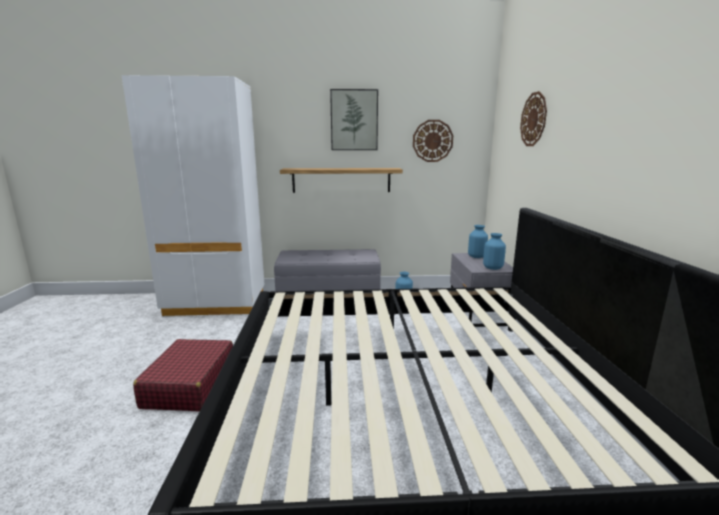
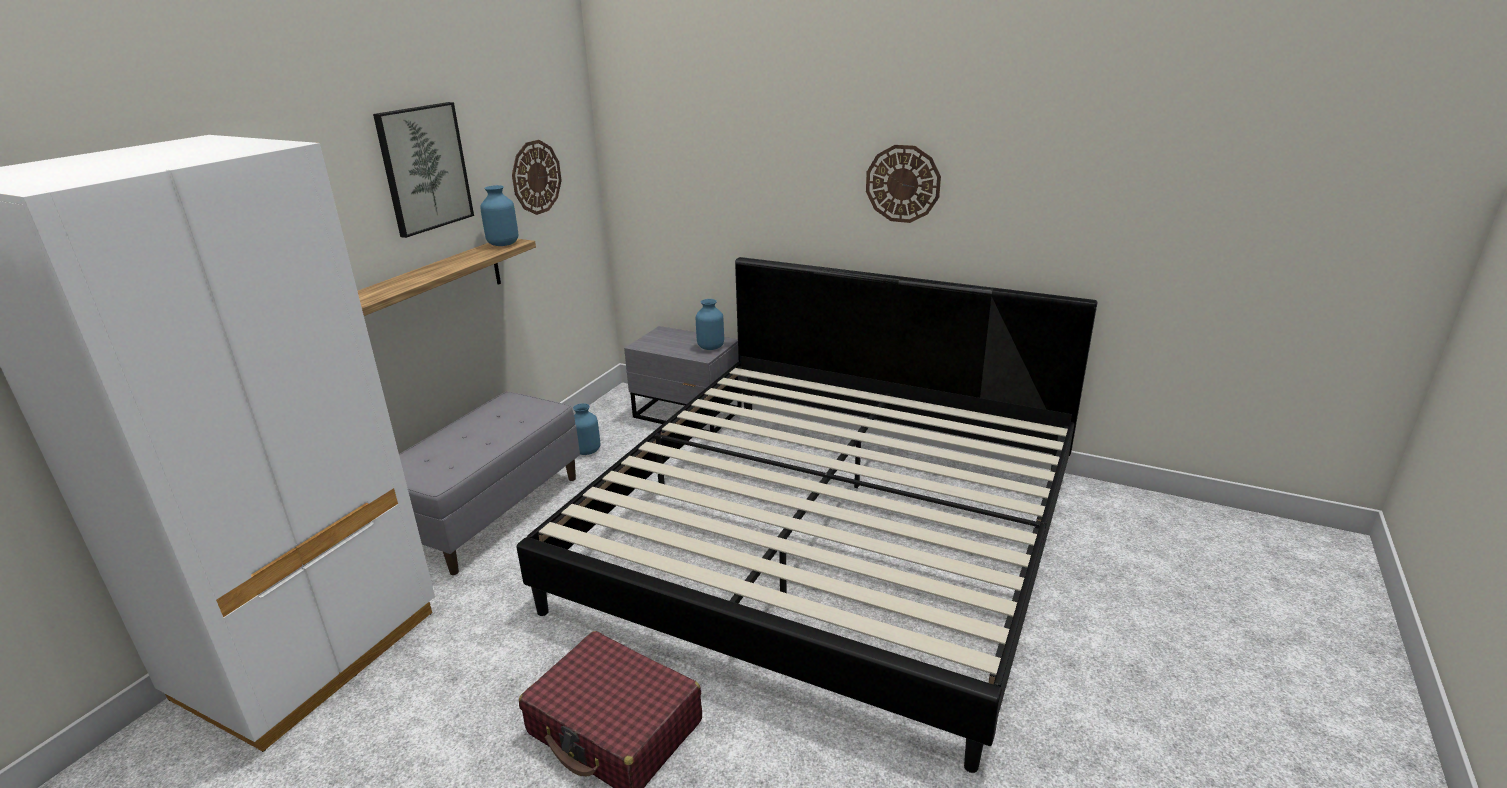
camera: 60 degrees left, 10 degrees up
(476, 256) = (661, 340): blue vase -> blue vase (502, 244)
(533, 119) = (715, 139): wall clock -> wall clock (903, 184)

